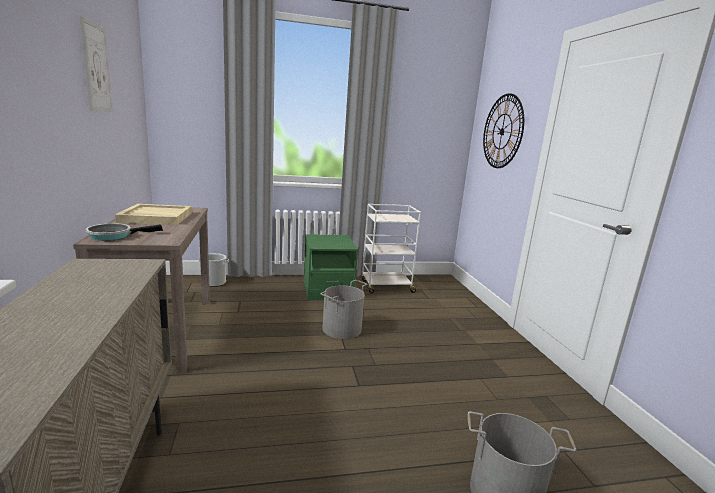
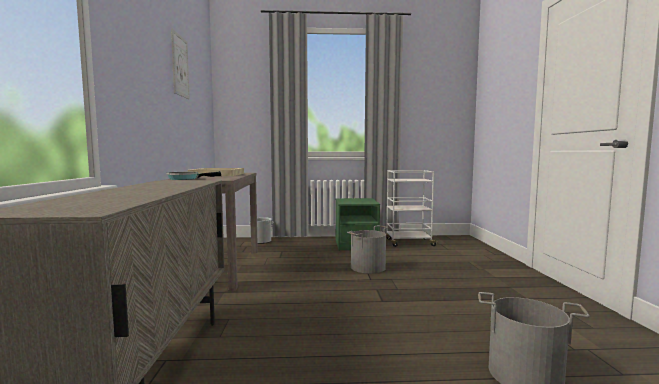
camera: 10 degrees right, 10 degrees down
(502, 131) = (500, 97): wall clock -> none

